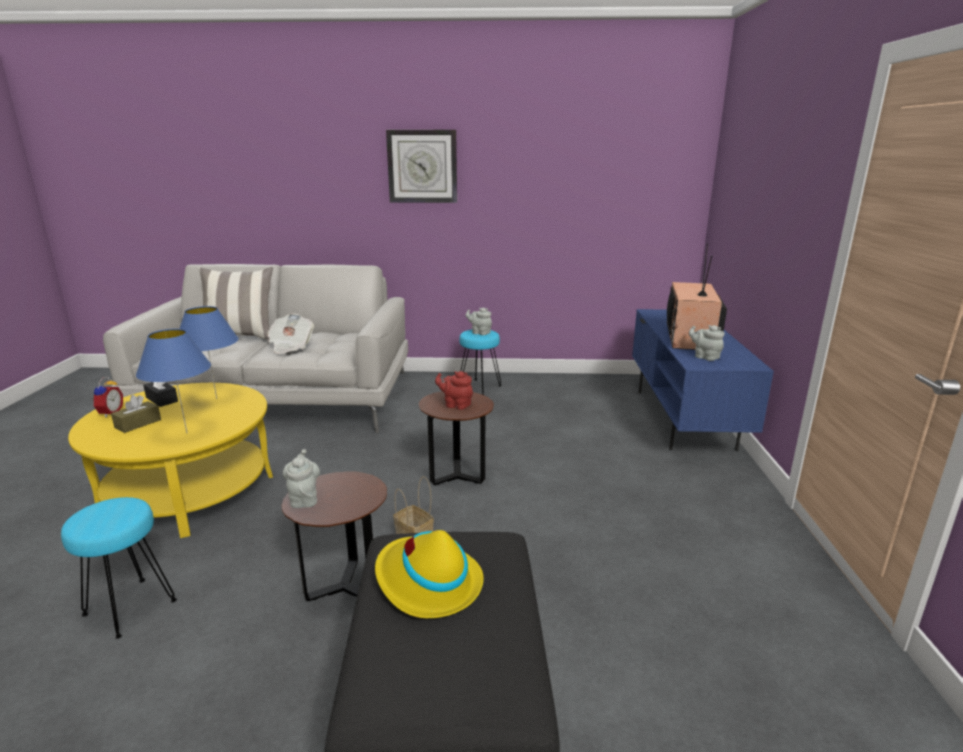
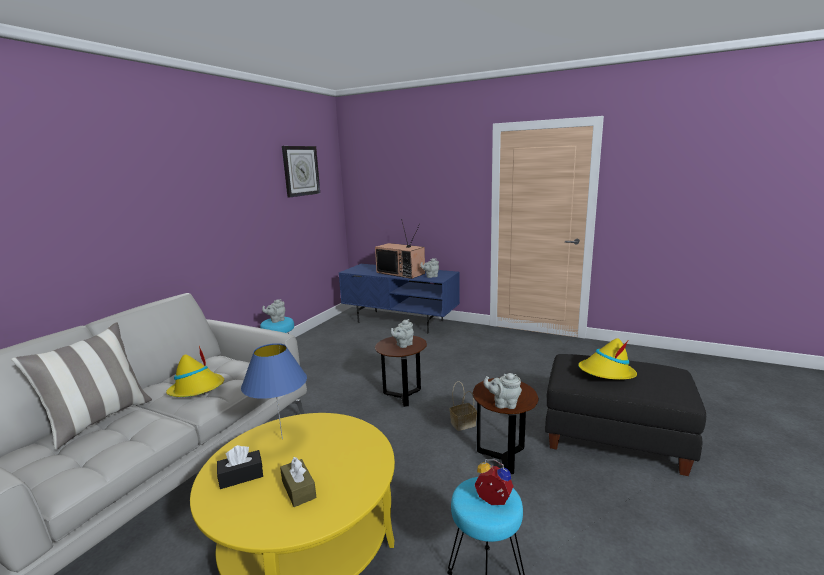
camera: 65 degrees left, 5 degrees down
(109, 413) = (239, 517): alarm clock -> alarm clock (492, 502)
(187, 433) = (354, 455): blue table lamp -> none
(291, 346) = (198, 389): newspaper -> yellow hat
(422, 166) = (188, 195): wall clock -> wall clock (301, 171)
(456, 405) = (403, 345): red teapot -> grey teapot

